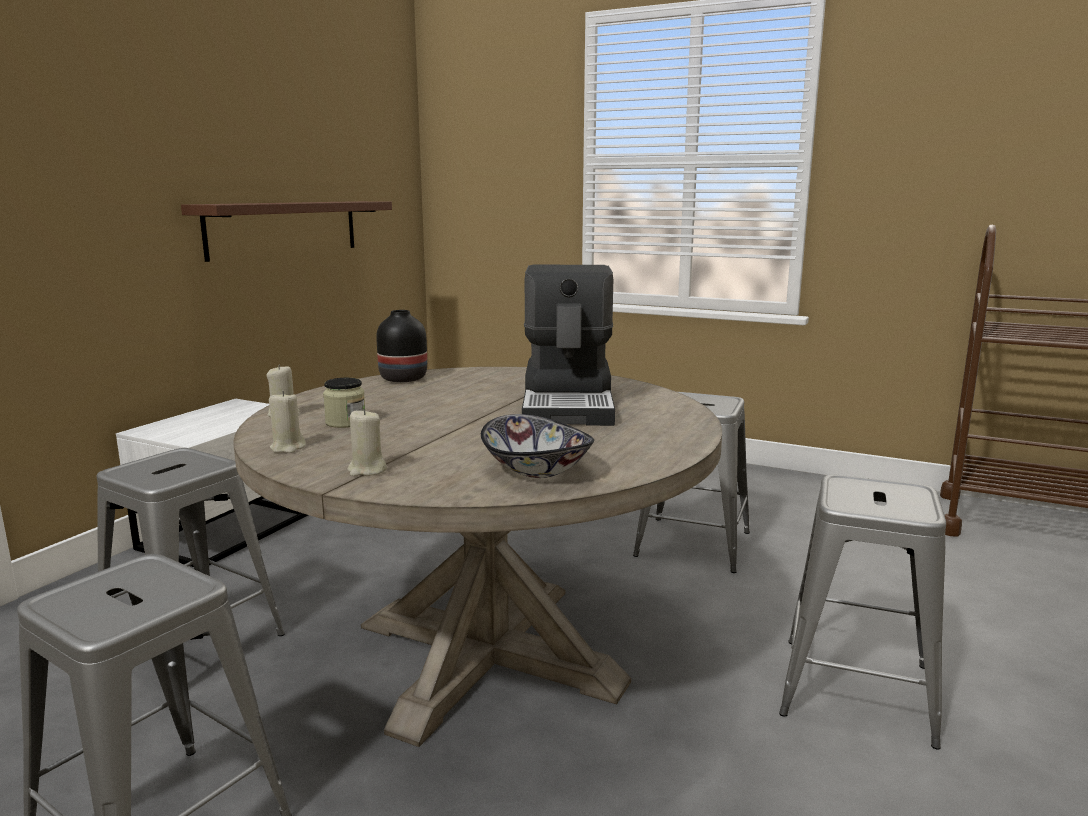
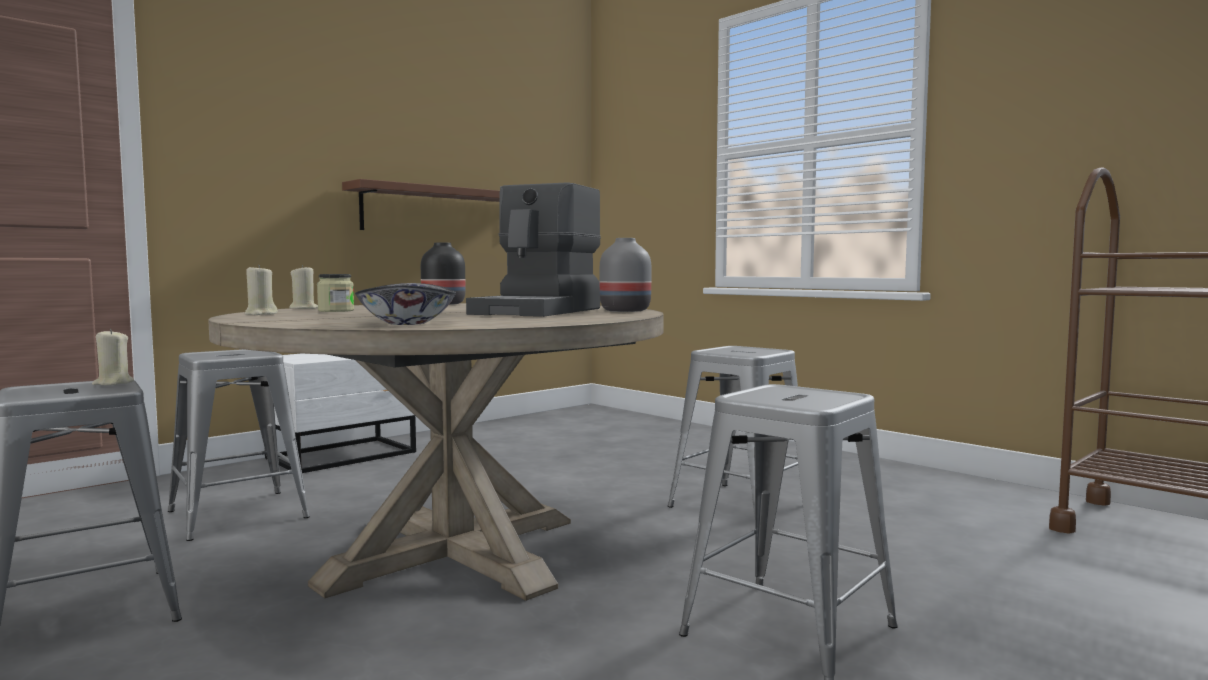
camera: 20 degrees right, 10 degrees down
(367, 470) = (282, 319): beige candle -> beige candle (113, 383)
(642, 393) = (623, 310): none -> grey vase

